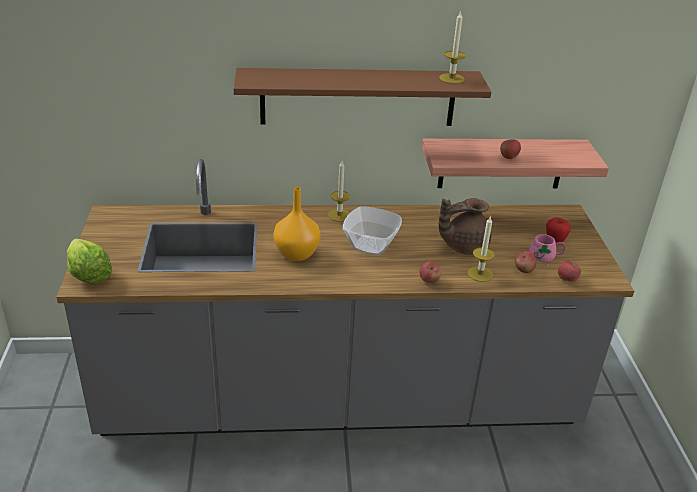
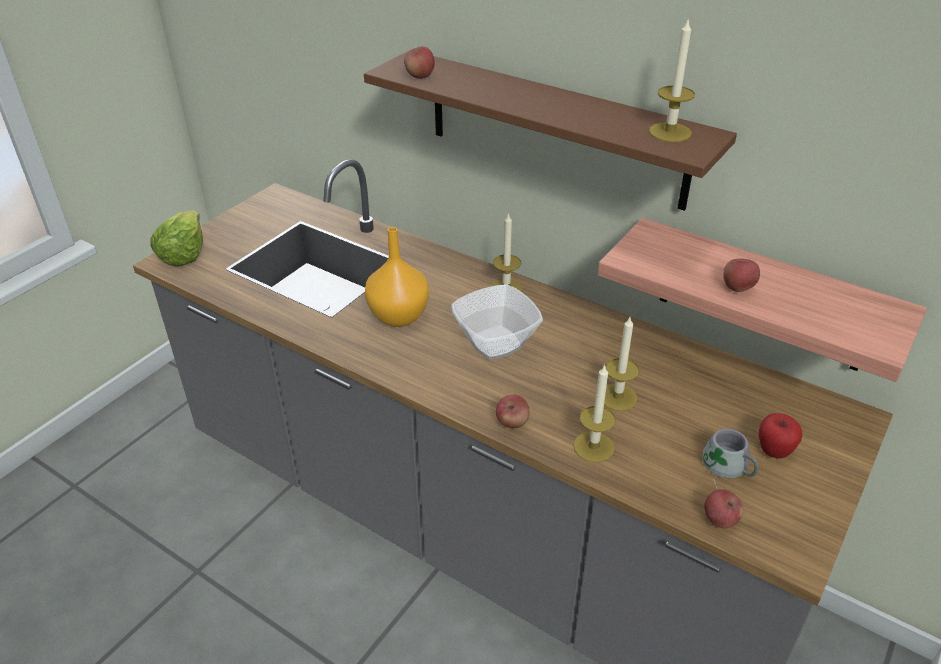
camera: 40 degrees right, 5 degrees up
(463, 246) = (618, 397): brown teapot -> candle
(524, 270) = (666, 472): apple -> apple (420, 76)
(545, 257) = (726, 469): pink mug -> grey mug

